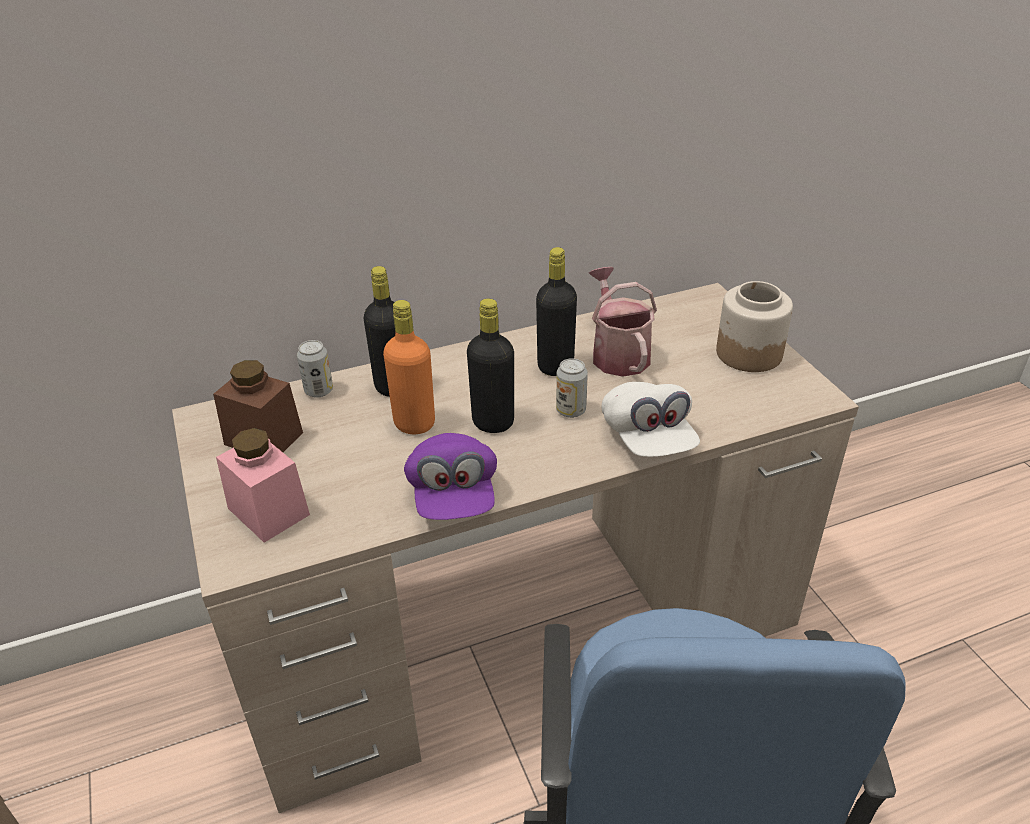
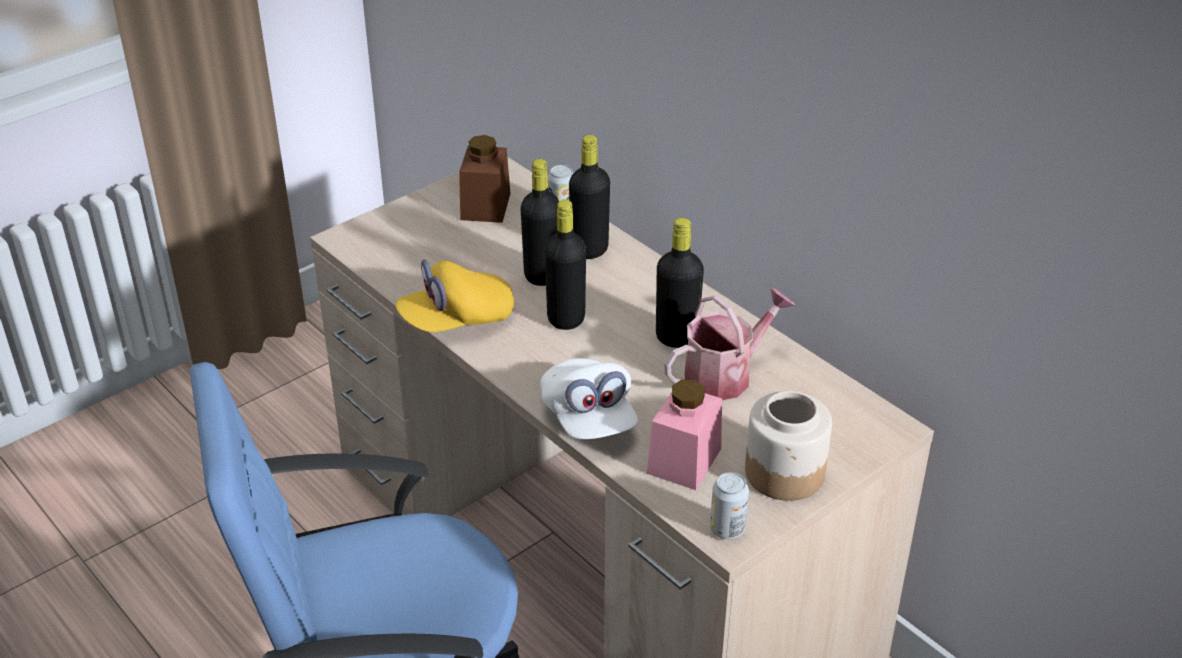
camera: 70 degrees right, 0 degrees up
(268, 511) = (402, 236): pink jar -> pink jar (684, 461)
(414, 423) = (542, 275): orange bottle -> black bottle
(453, 496) = (456, 320): purple cap -> yellow cap
(571, 410) = (608, 361): can -> can (727, 529)
(648, 438) = (588, 418): white cap -> white cap turned 75 degrees counterclockwise

